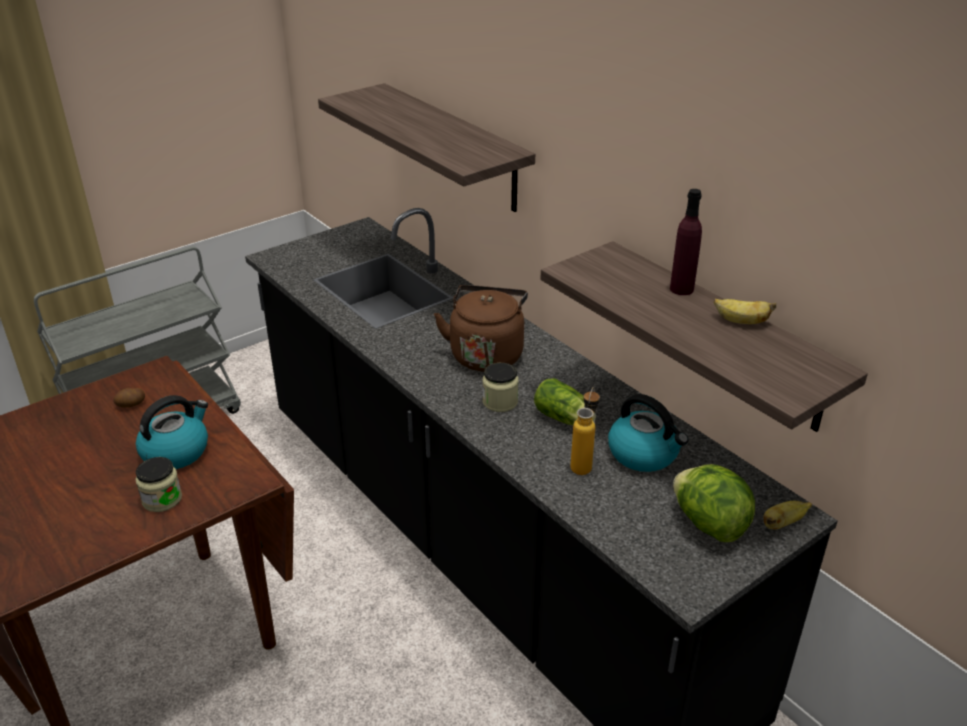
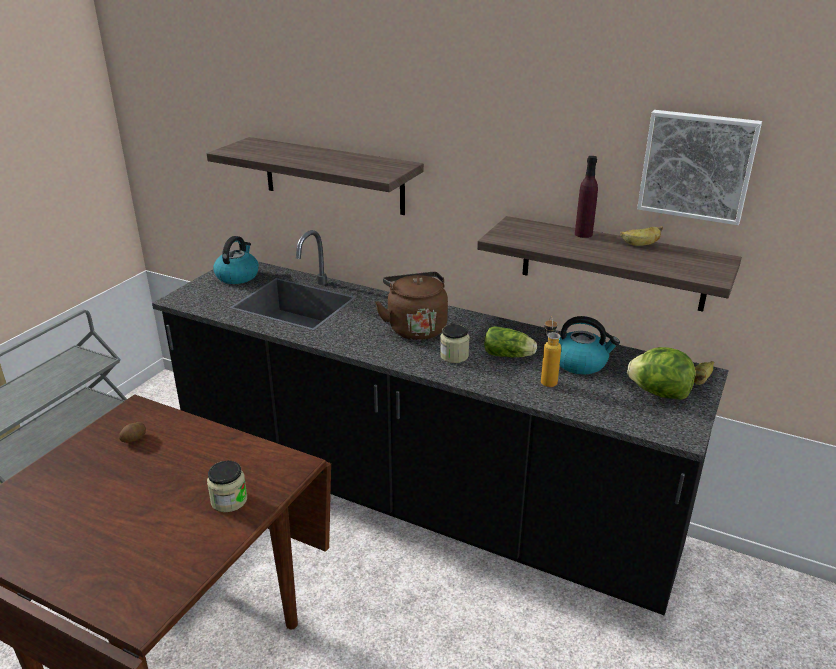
camera: 25 degrees left, 5 degrees down
(176, 451) = (209, 462): kettle -> kettle (237, 276)
(822, 232) = (697, 165): none -> picture

